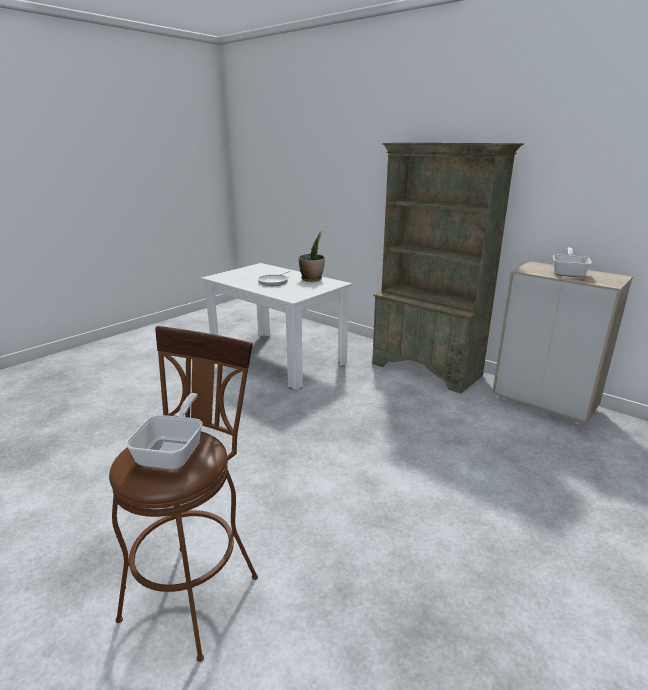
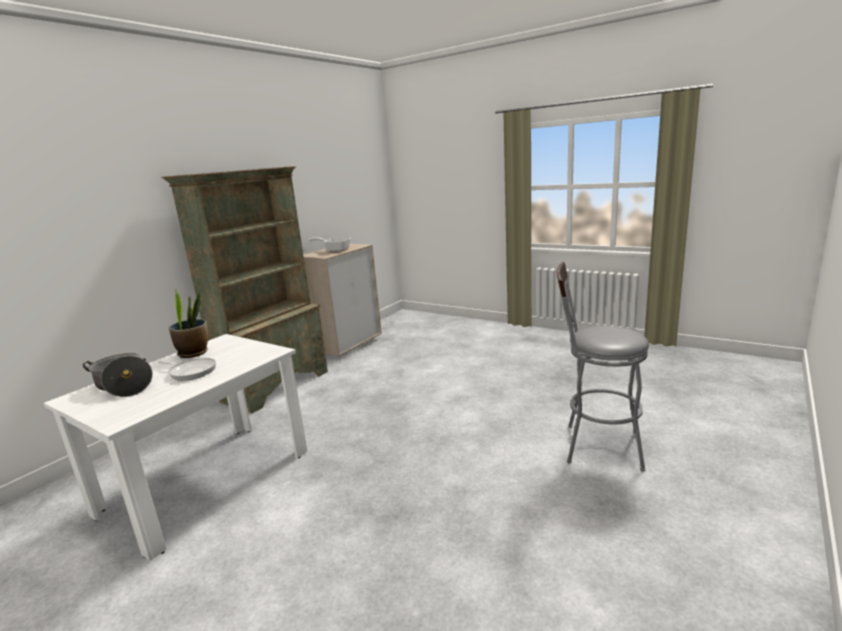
camera: 95 degrees left, 5 degrees down
(174, 451) = (605, 333): frying pan -> none
(197, 588) = (594, 446): brown stool -> grey stool
(267, 272) = (124, 386): none -> cooking pot

